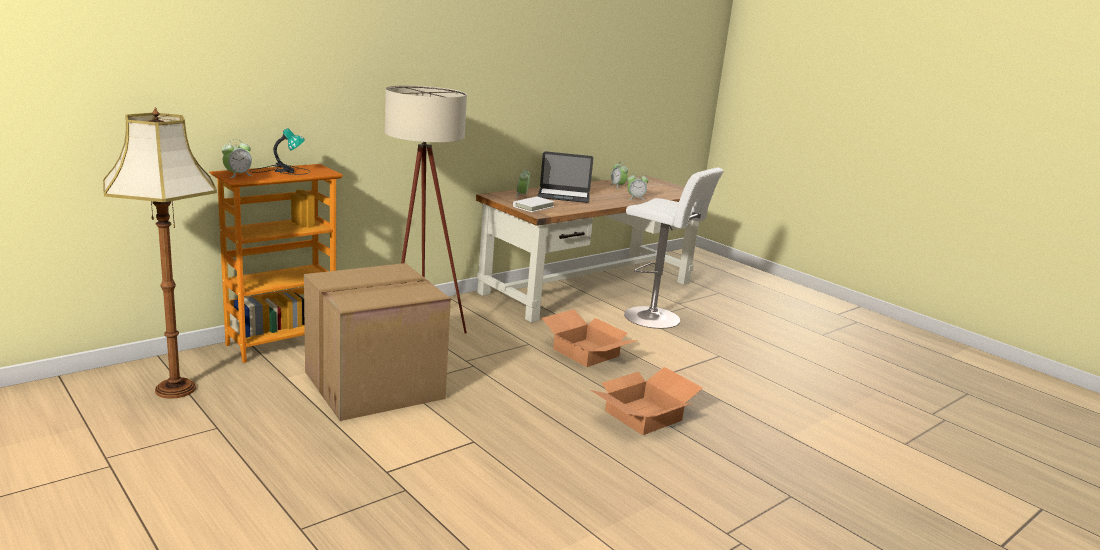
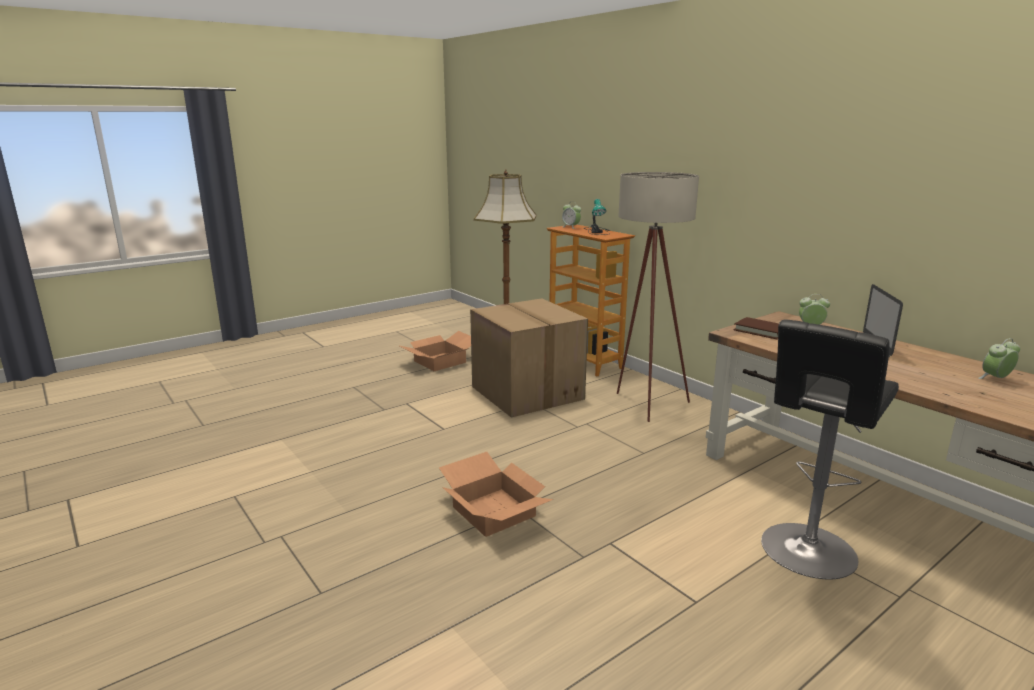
camera: 95 degrees right, 0 degrees up
(533, 206) = (761, 331): white book -> brown book
(584, 352) = (640, 485): cardboard box -> cardboard box (440, 361)
(635, 198) = (927, 386): alarm clock -> none
(656, 318) = (806, 553): white stool -> black stool

